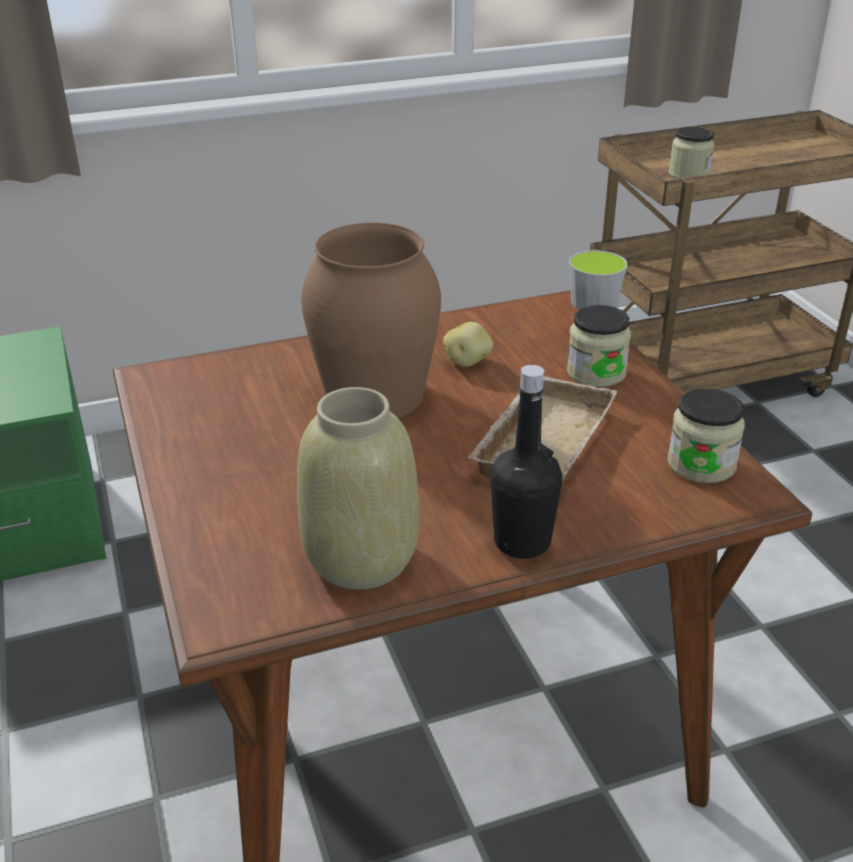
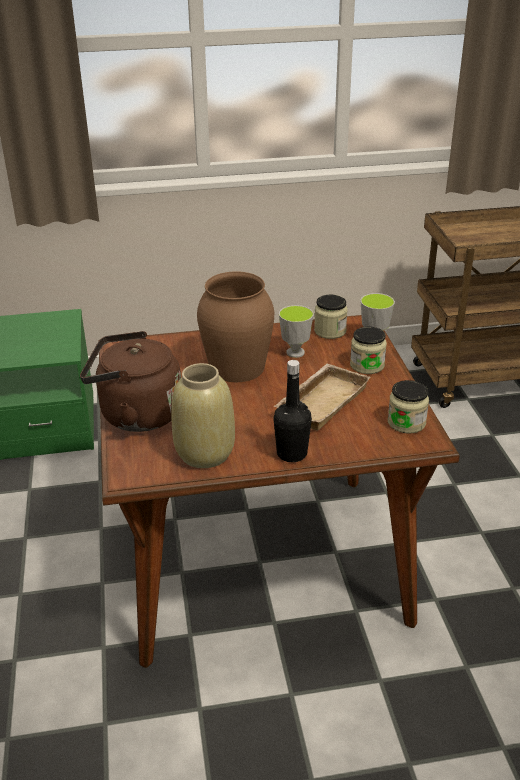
camera: 10 degrees right, 0 degrees up
(211, 498) = (135, 415): none -> brown kettle
(468, 362) = (295, 352): potato -> cup
(689, 174) = (478, 241): jar -> jar (330, 331)

